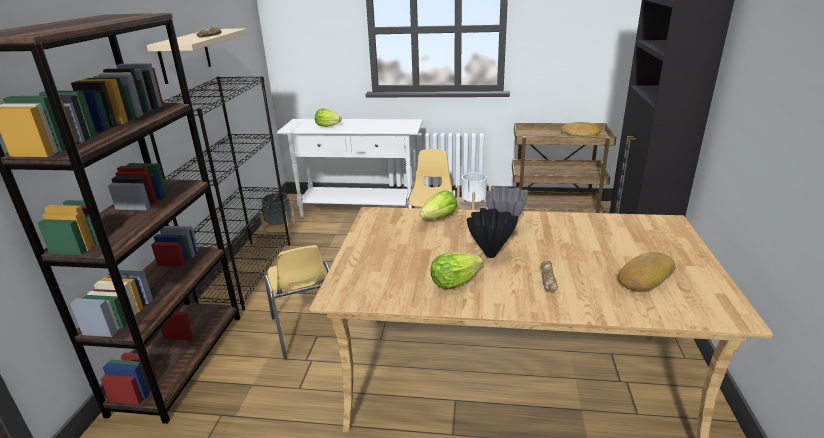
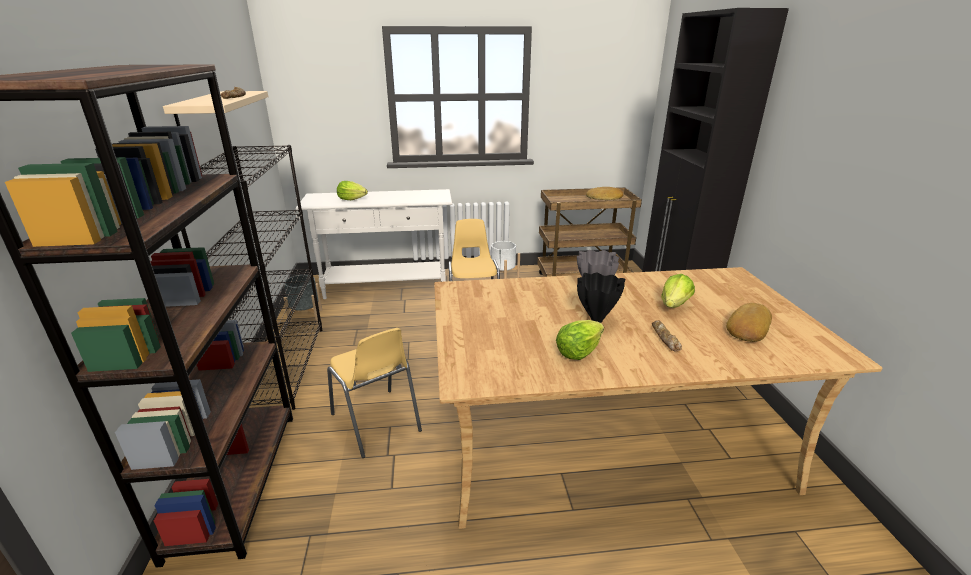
camera: 15 degrees left, 0 degrees up
(439, 218) = (524, 287): lettuce -> lettuce (674, 305)

